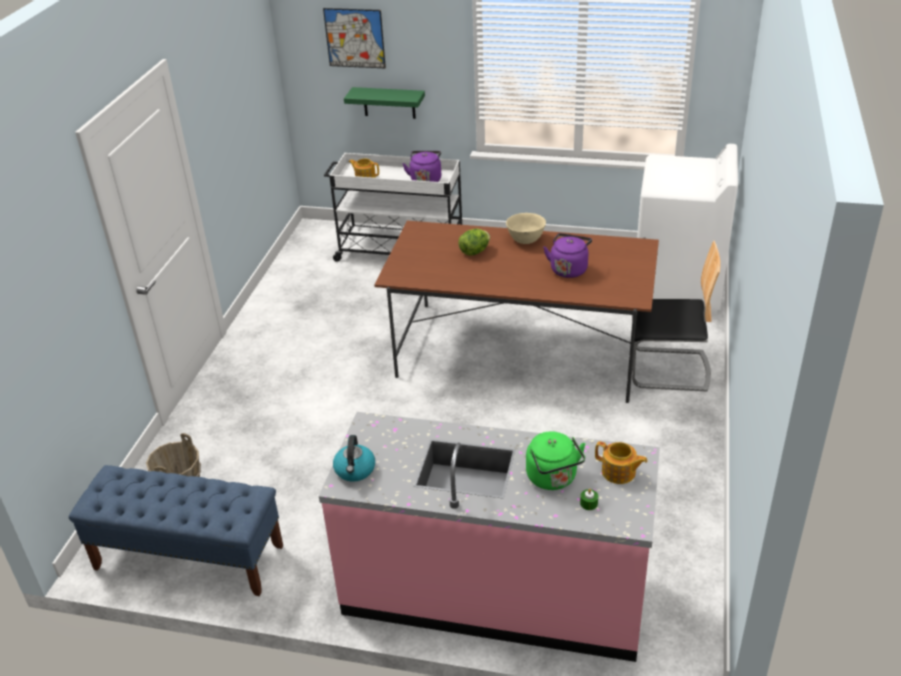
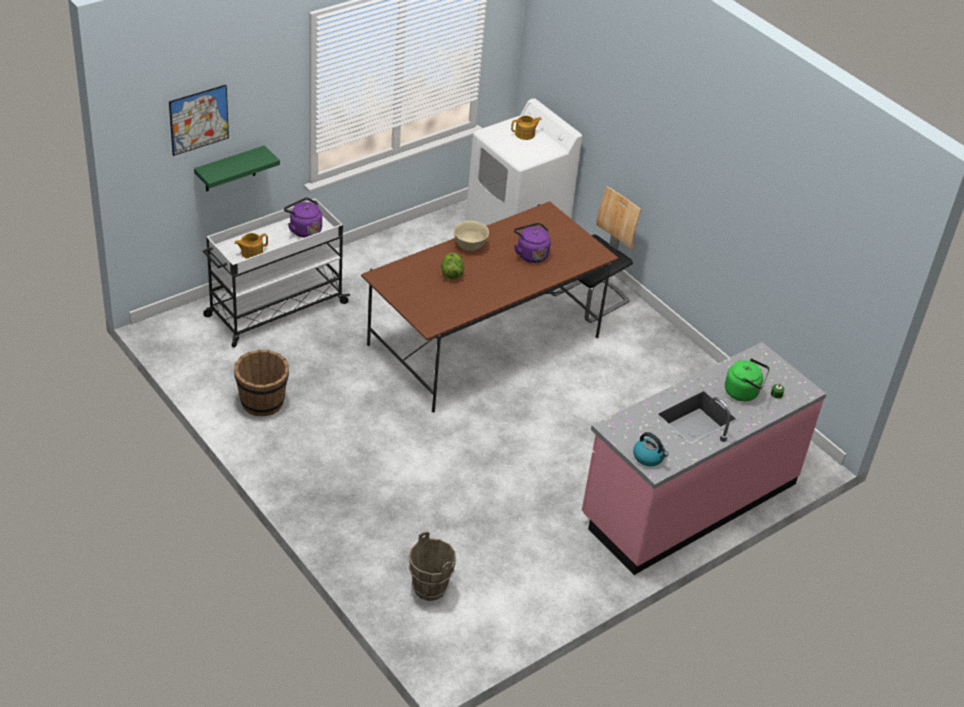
camera: 55 degrees left, 5 degrees up
(188, 557) = (498, 617): blue bench -> none
(295, 303) = (262, 402): none -> brown bucket
(619, 472) = (765, 368): teapot -> teapot (525, 134)

